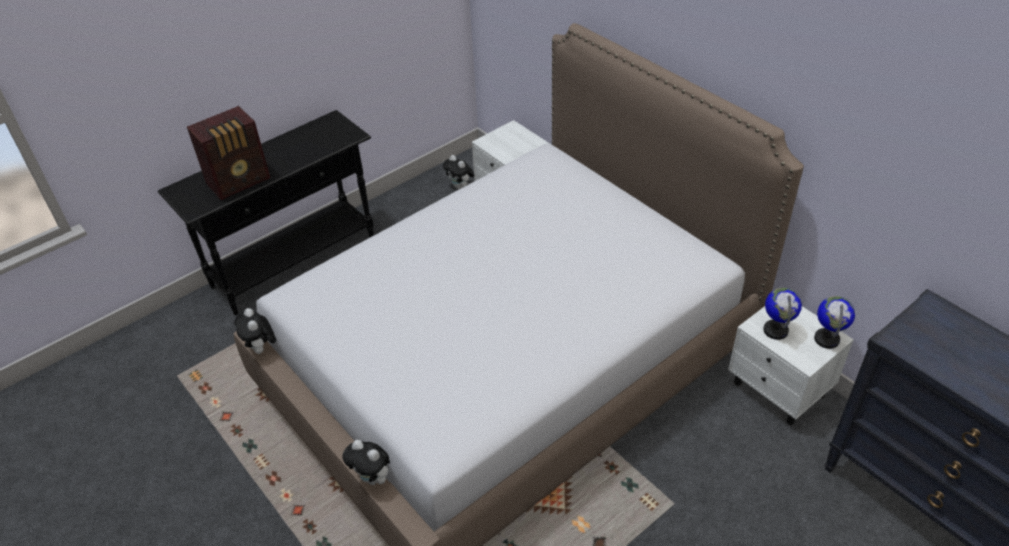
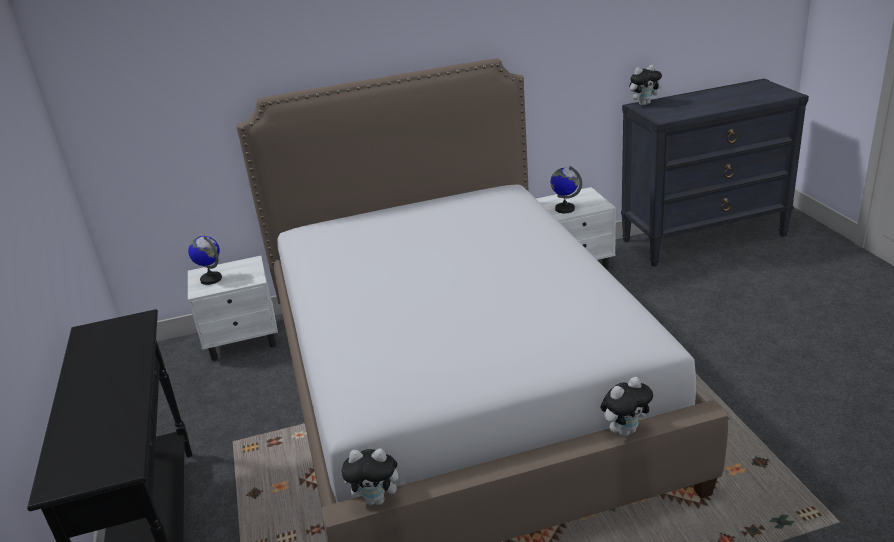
camera: 65 degrees left, 15 degrees down
(240, 181) = (114, 417): radio -> none
(460, 187) = (181, 372): plush toy -> plush toy (644, 104)
(827, 339) = (585, 194): globe -> globe (211, 279)

